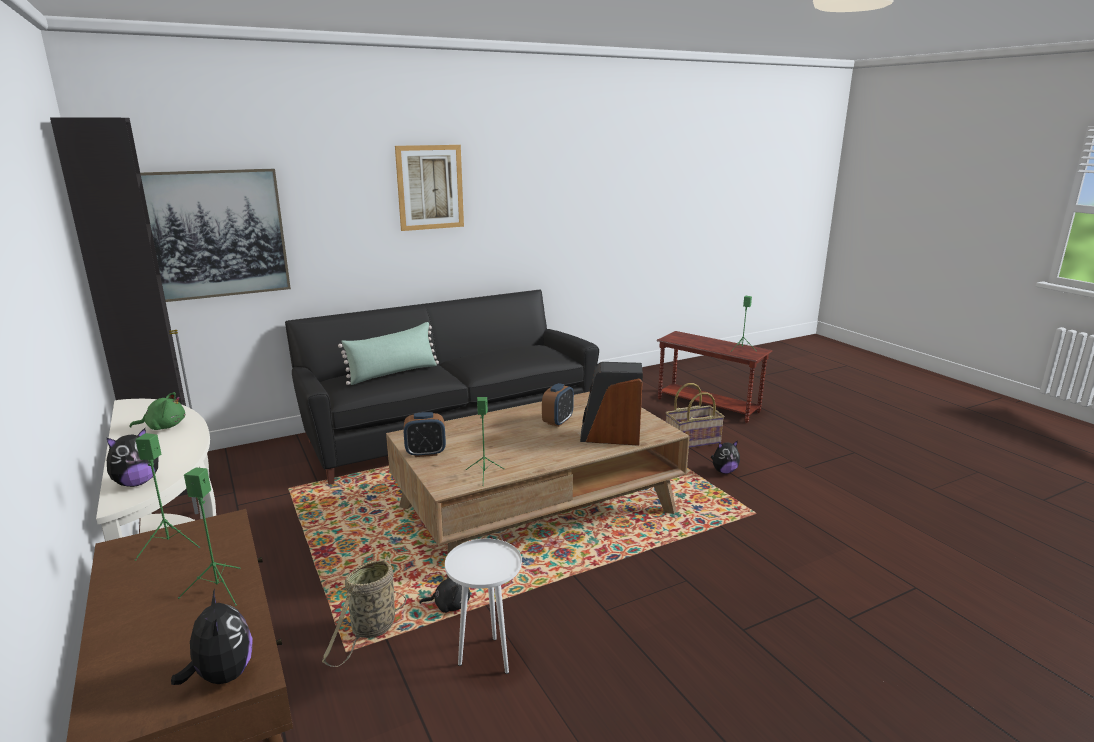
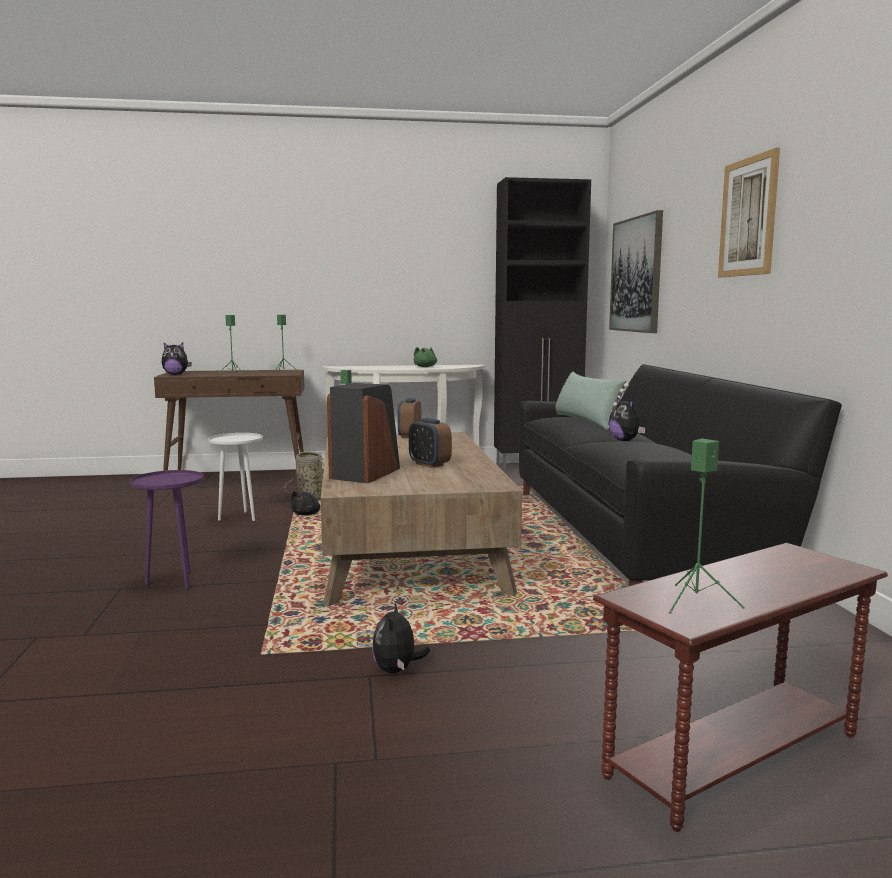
camera: 110 degrees right, 10 degrees down
(137, 483) = (351, 367): plush toy -> plush toy (625, 441)
(692, 440) = (533, 677): basket -> none
(701, 604) = (174, 581): none -> purple side table

